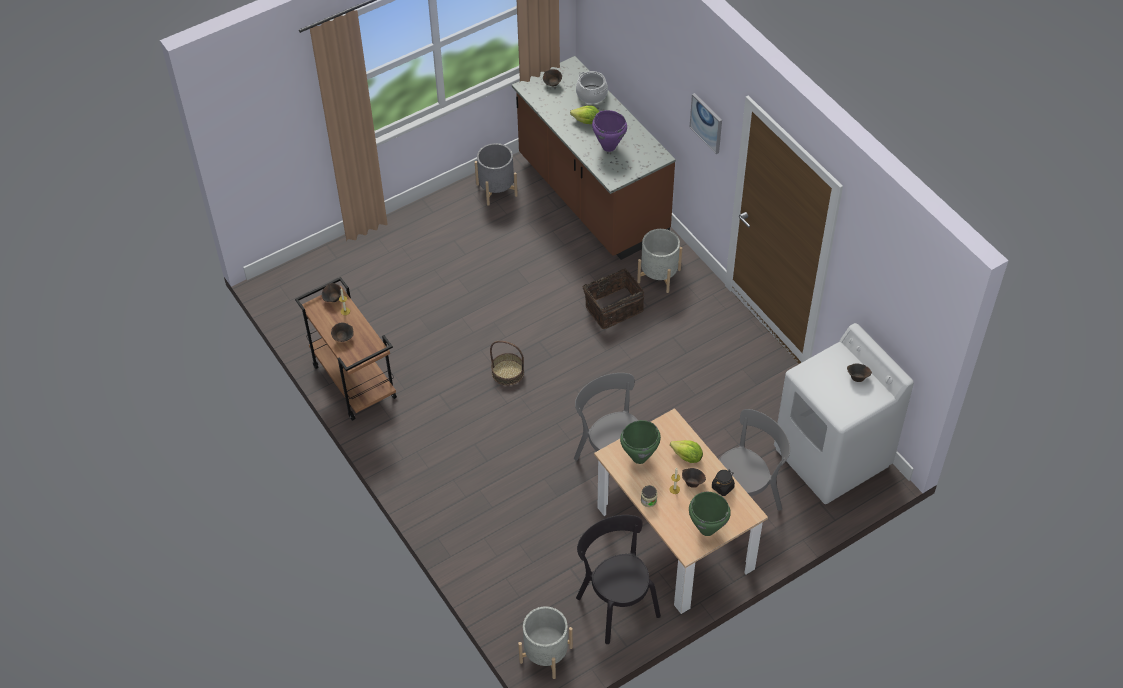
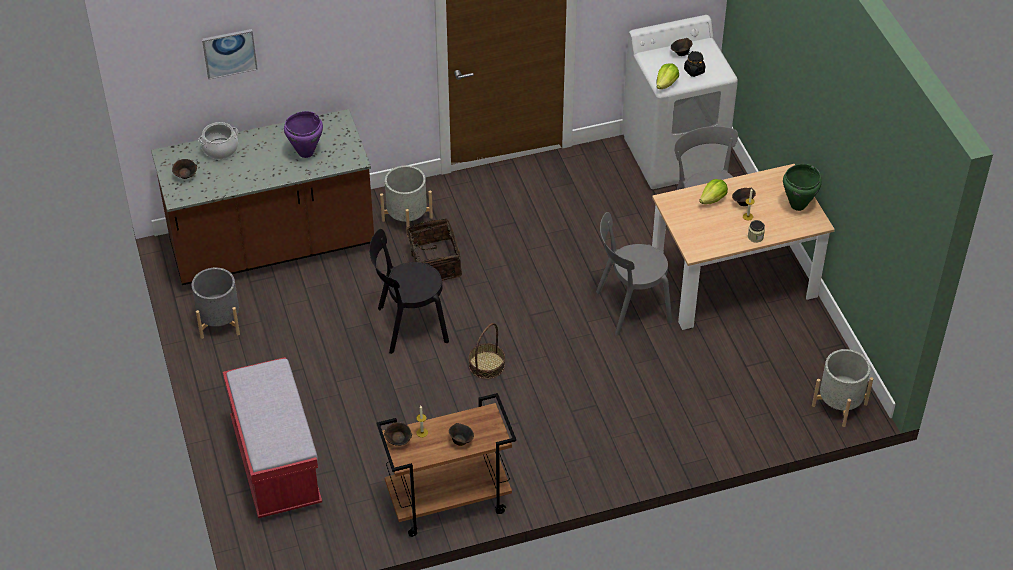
camera: 75 degrees left, 5 degrees down
(364, 264) = (276, 463): none -> red bench
(586, 121) = (259, 161): lettuce -> lettuce (666, 84)
(616, 603) = (794, 341): black chair -> black chair (408, 326)
(640, 457) = (704, 232): green cooking pot -> none
(706, 123) = (380, 32): picture -> picture (229, 53)
(722, 487) = (754, 184): black jar -> black jar (694, 71)

